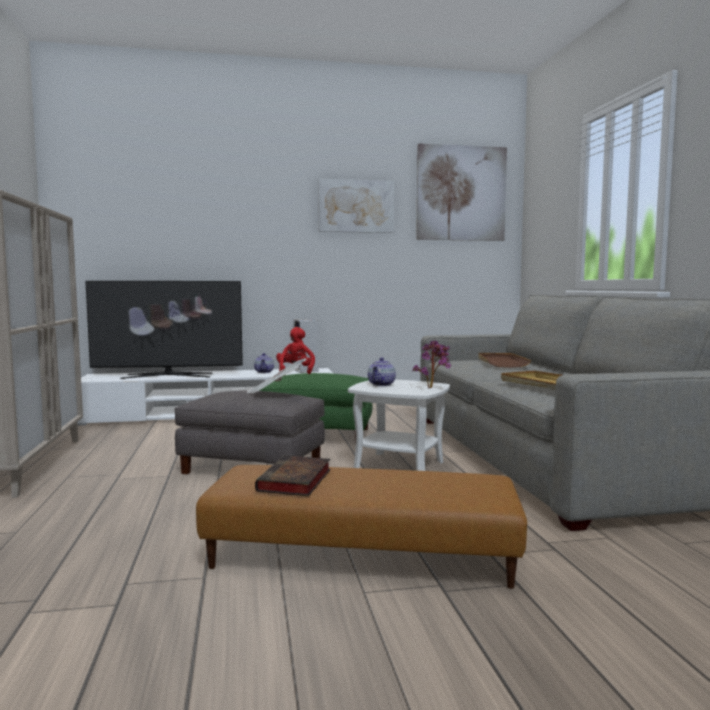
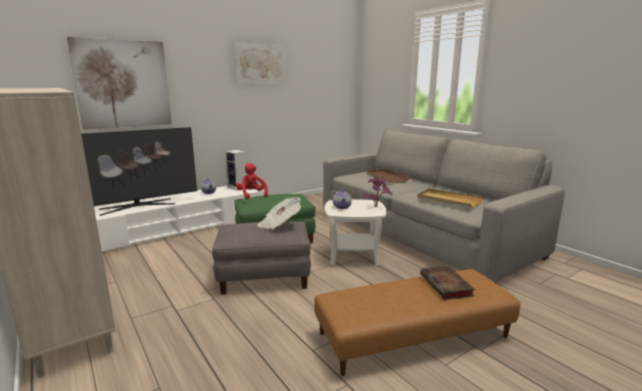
camera: 25 degrees left, 10 degrees up
(295, 481) = (381, 304): book -> book (447, 286)
(461, 193) = (325, 54): picture -> picture (123, 84)

